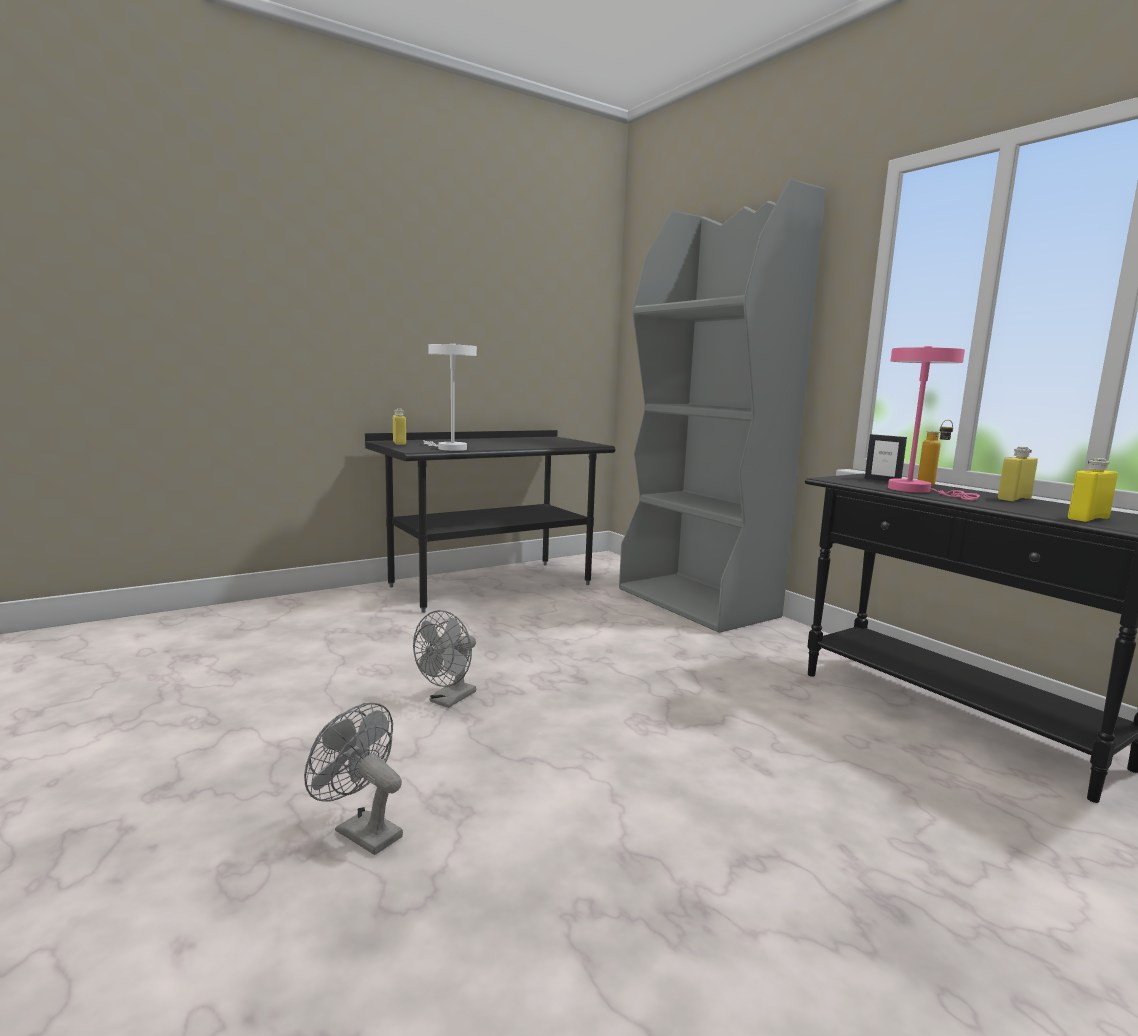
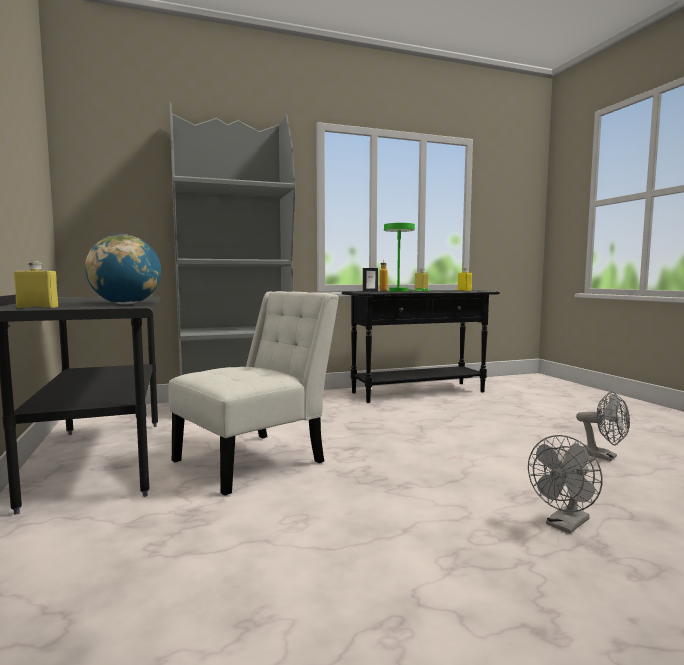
camera: 75 degrees left, 5 degrees down
(448, 448) = (126, 304): white table lamp -> globe
(448, 700) = (374, 491): grey fan -> grey fan (603, 456)
(517, 636) = (256, 459): none -> white chair
(916, 490) = (401, 291): pink table lamp -> green table lamp

